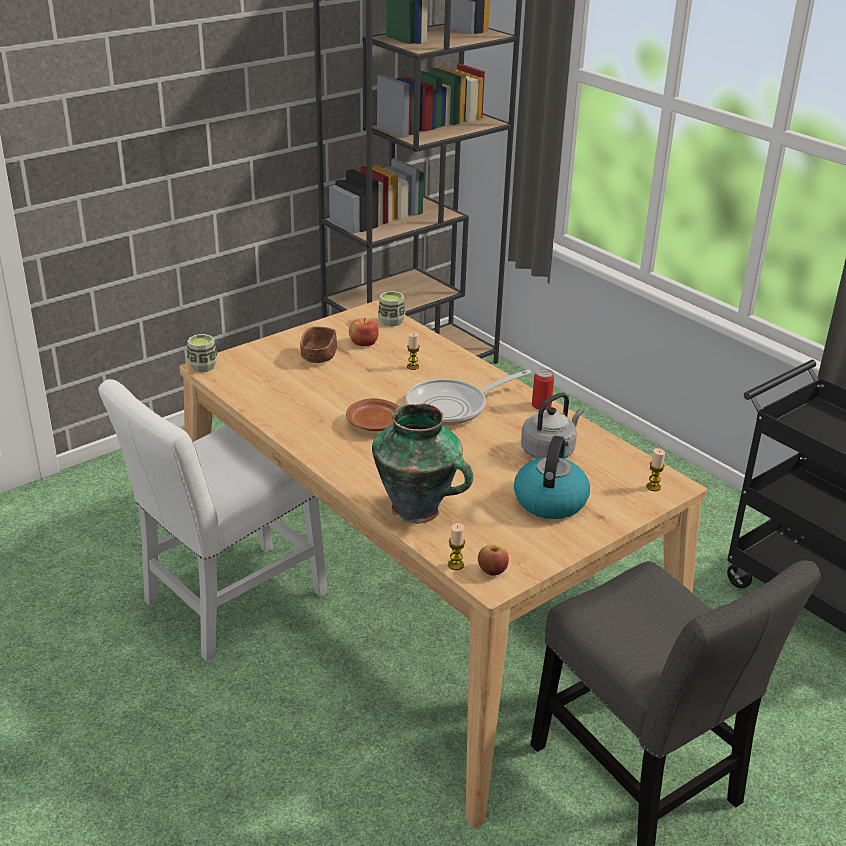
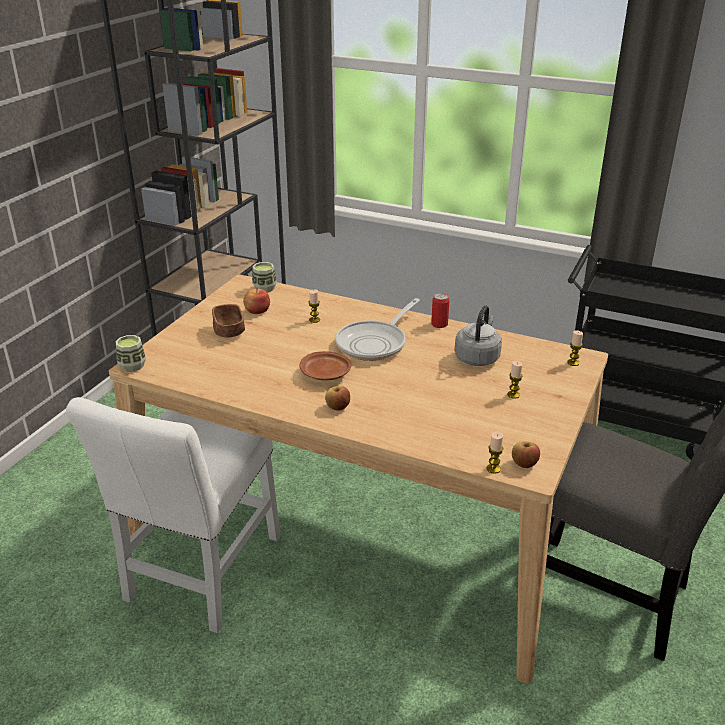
camera: 25 degrees left, 0 degrees up
(357, 459) = (338, 407): none -> apple
(418, 510) = (424, 434): vase -> none
(550, 500) = (513, 395): kettle -> candle

